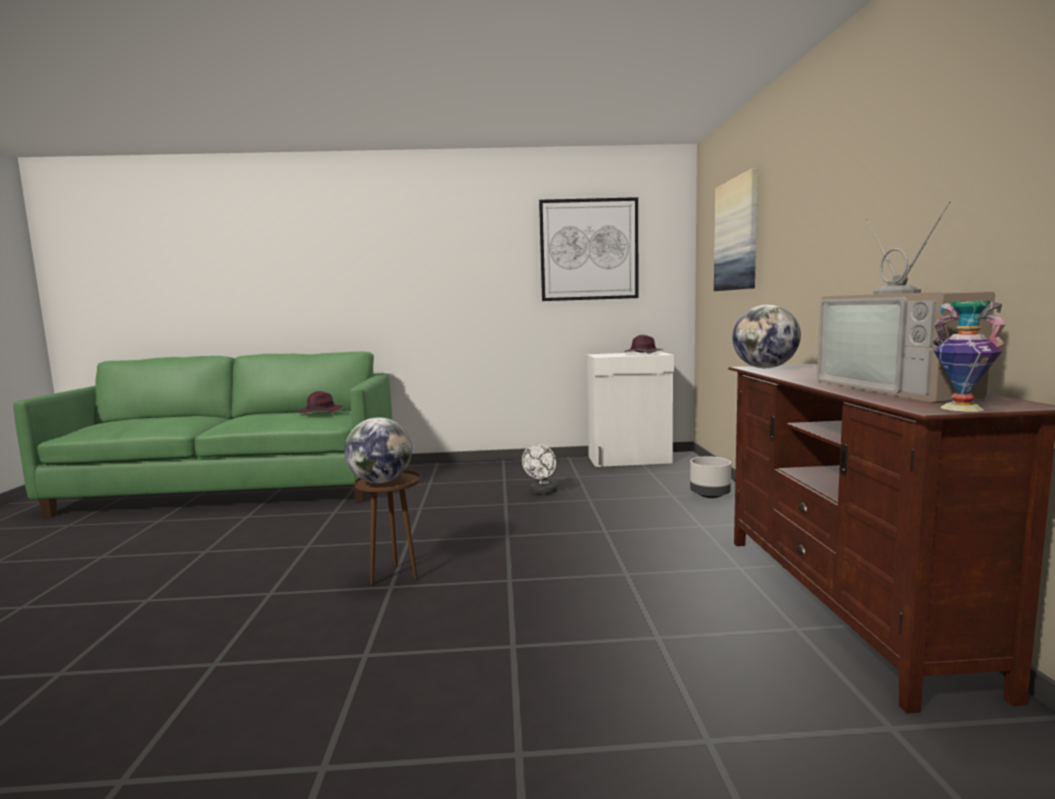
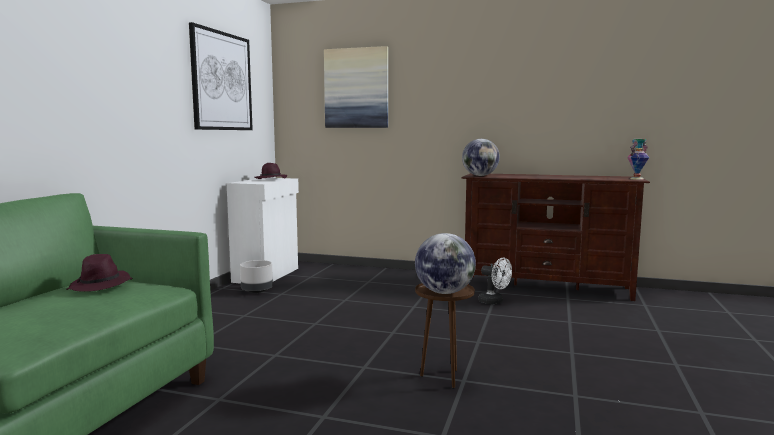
camera: 70 degrees left, 0 degrees up
(542, 492) = (304, 309): white fan -> white fan (494, 302)
(710, 495) = (380, 275): grey planter -> grey planter (257, 291)
(902, 389) = (582, 176): television -> none

